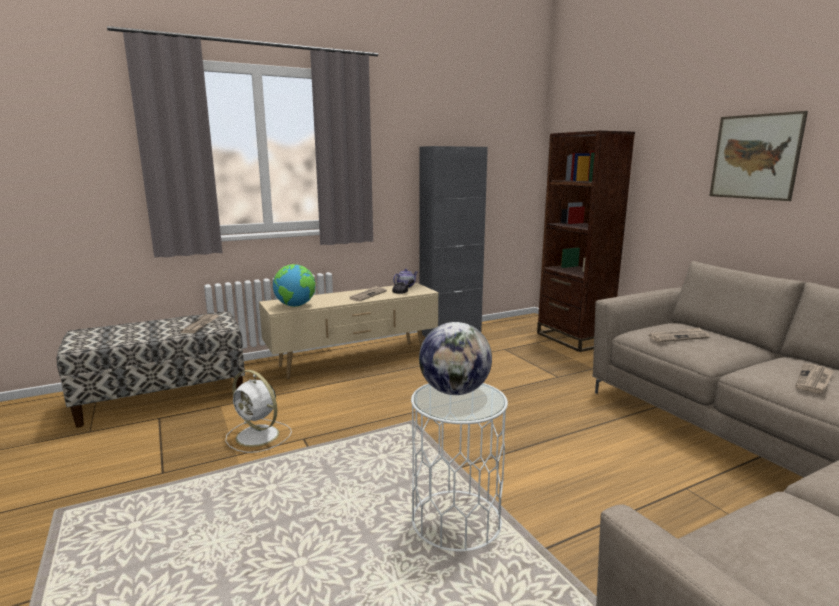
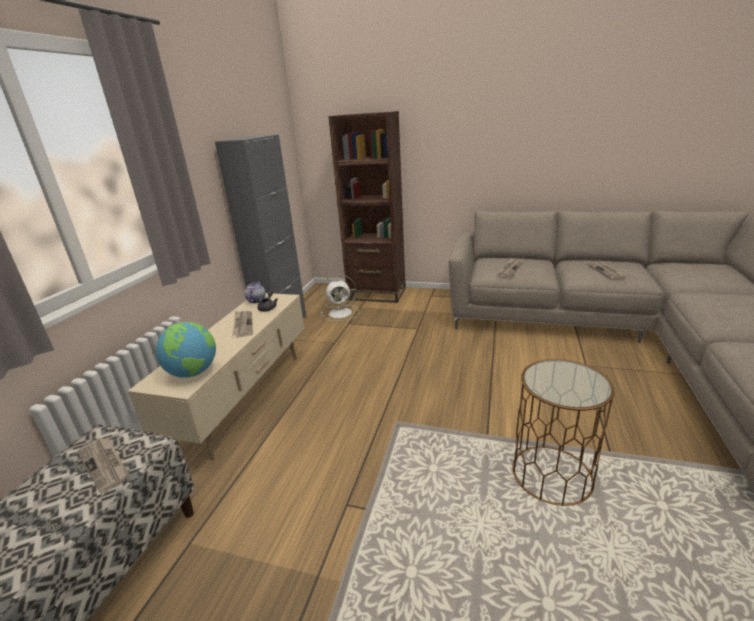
camera: 45 degrees left, 10 degrees up
(259, 436) = (302, 538): white fan -> white fan (341, 313)
(454, 391) = (551, 377): globe -> none
(456, 520) = (552, 475): white side table -> brown side table
(755, 157) = (503, 128): picture -> none

